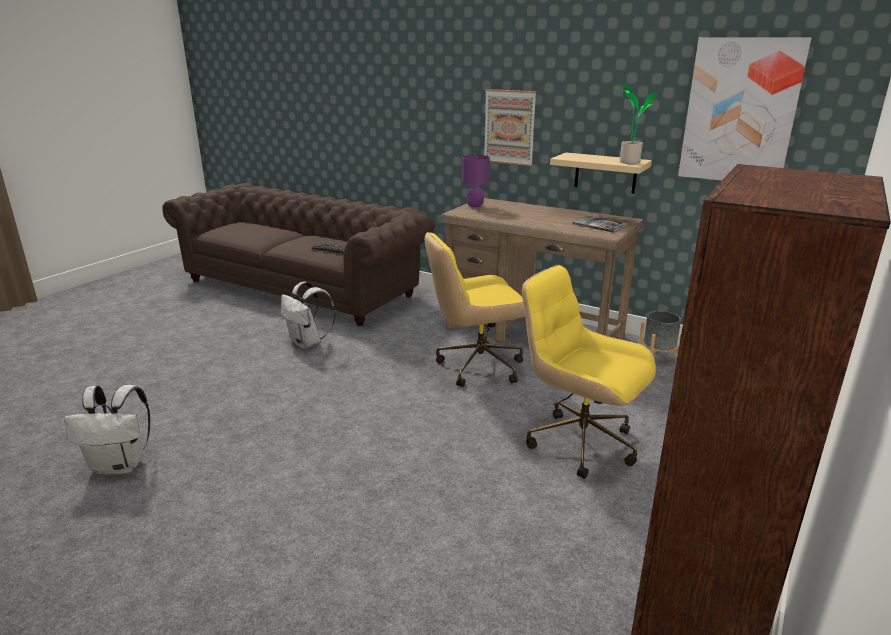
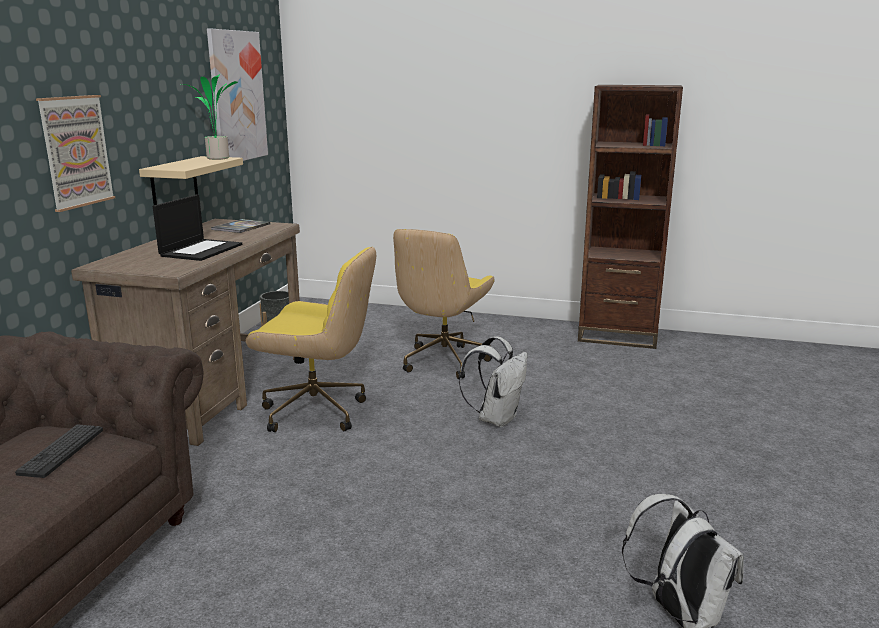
camera: 105 degrees left, 5 degrees down
(308, 343) = (255, 560): white backpack -> white backpack (496, 418)
(475, 206) = (134, 267): purple table lamp -> none
(477, 368) = (318, 413): yellow office chair -> yellow office chair turned 45 degrees counterclockwise
(515, 216) = (201, 250): none -> laptop

